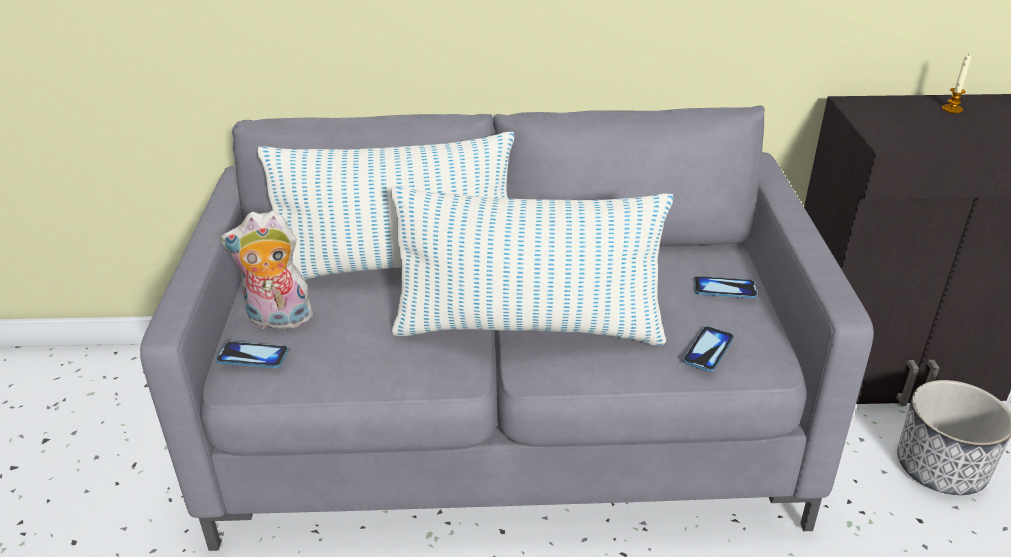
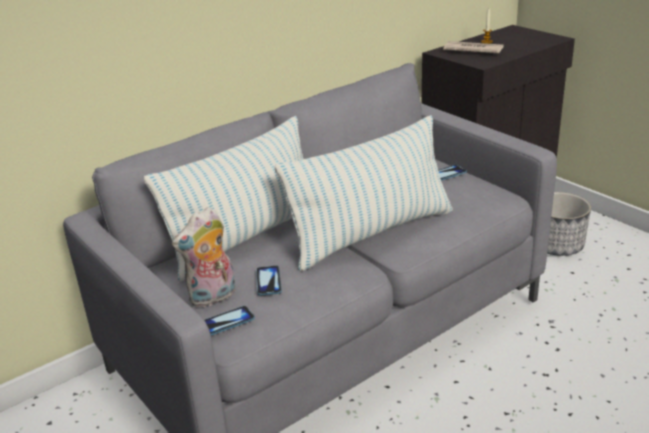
camera: 35 degrees left, 5 degrees down
(708, 350) = (476, 204): phone -> phone (268, 281)
(907, 116) = (472, 50): none -> newspaper

